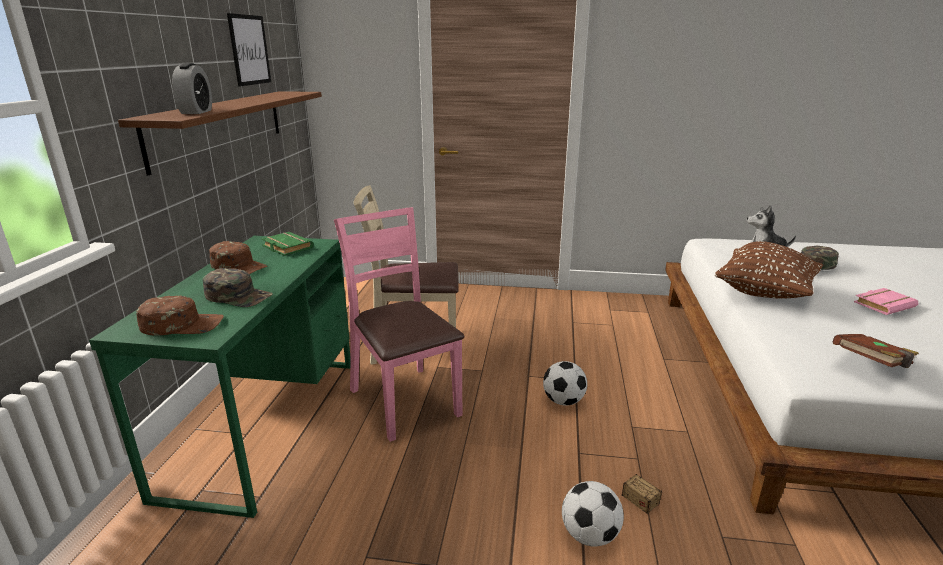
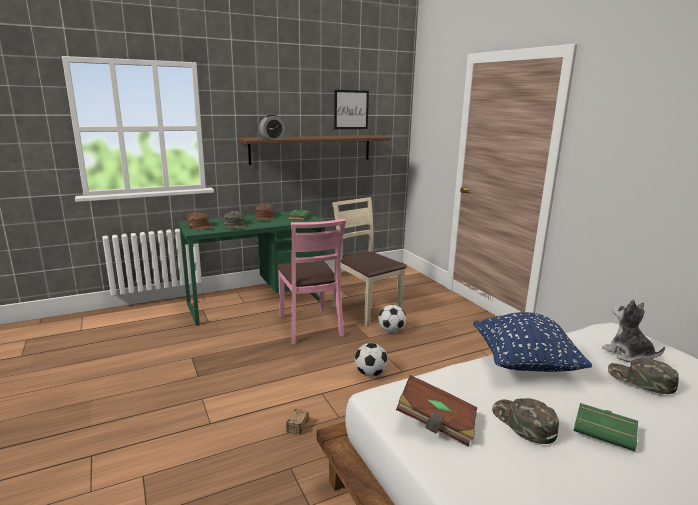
camera: 55 degrees right, 5 degrees down
(405, 401) = (310, 326): pink chair -> pink chair turned 135 degrees clockwise
(589, 535) = (251, 415): football -> football (391, 331)
(764, 292) = (524, 364): brown pillow -> blue pillow
(869, 328) = (523, 422): none -> green cap
(883, 304) = (606, 430): pink book -> green book

